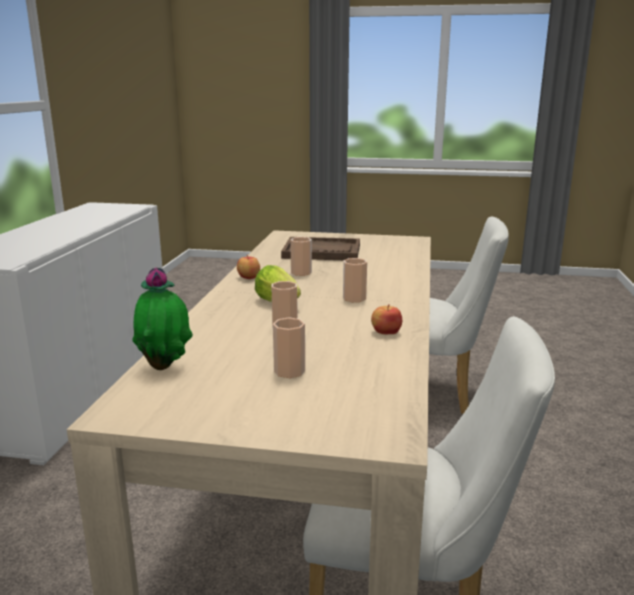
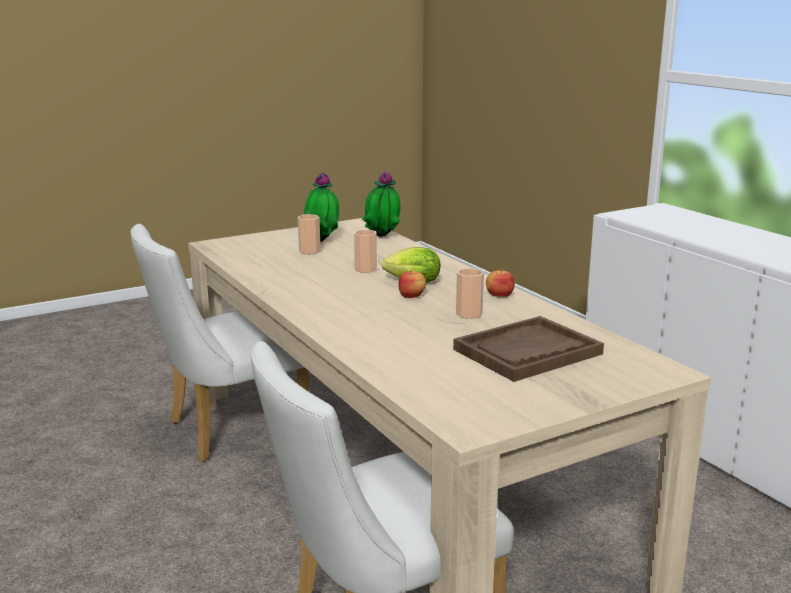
camera: 140 degrees right, 0 degrees up
(240, 386) = (322, 241): none -> potted plant
(354, 298) = (359, 302): cup -> none
(386, 332) = (286, 284): apple -> apple (412, 296)

